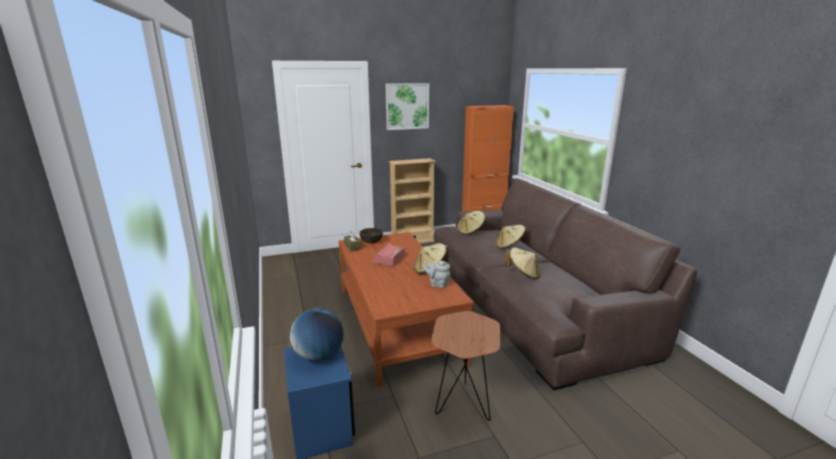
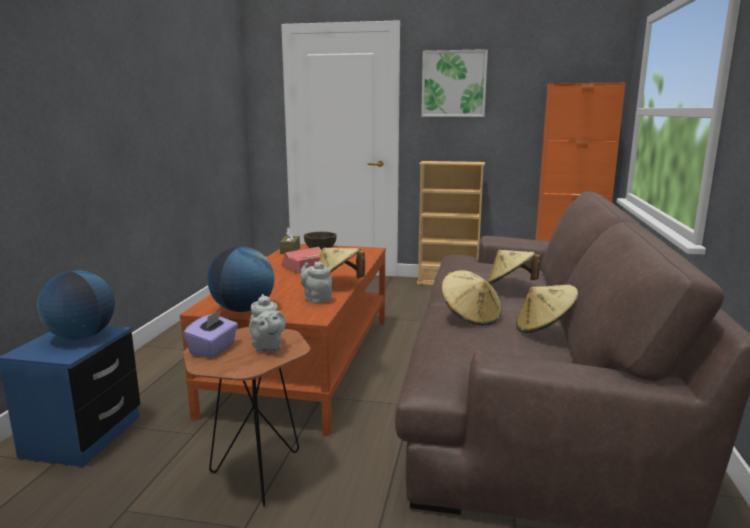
camera: 30 degrees right, 5 degrees down
(409, 304) = (243, 310): none -> globe
(448, 338) = (213, 349): none -> purple tissue box
(470, 231) = (479, 262): beige hat -> beige hat (545, 329)
(475, 327) = (267, 347): none -> grey teapot

